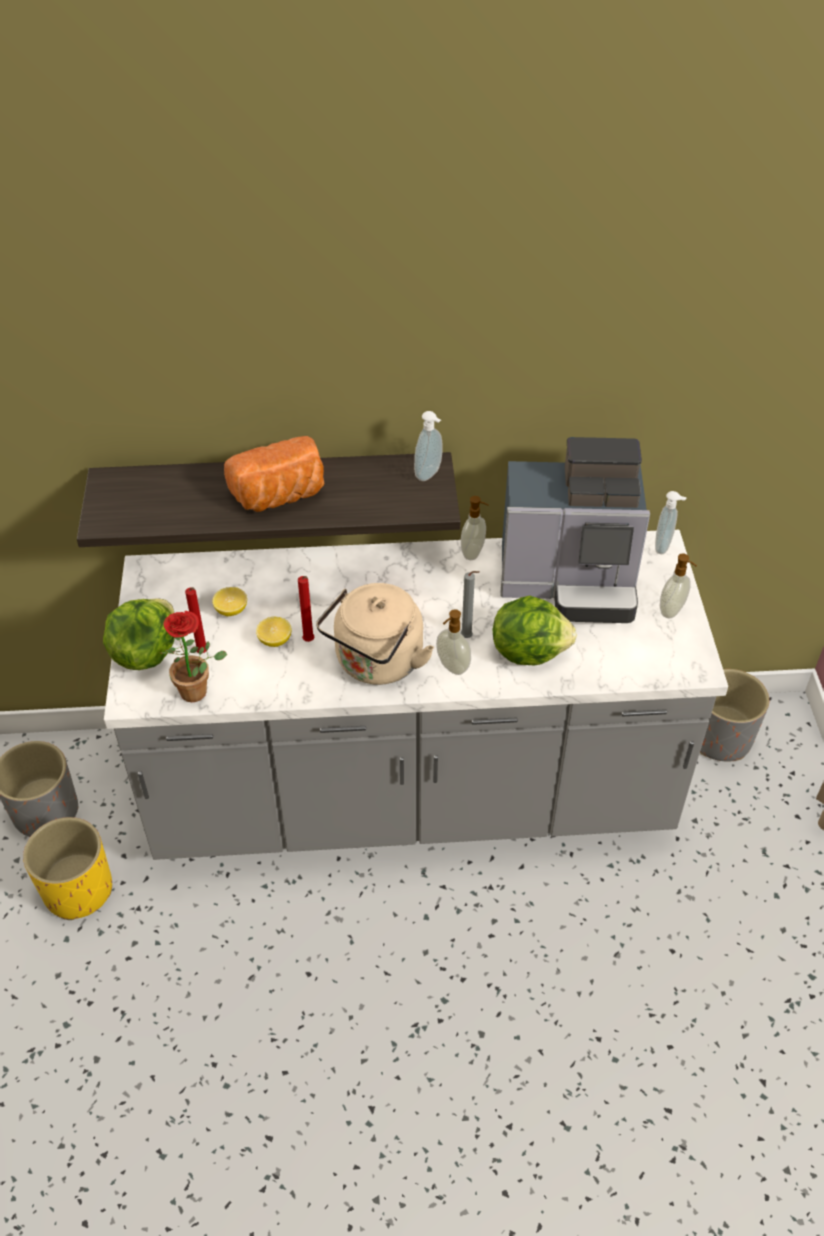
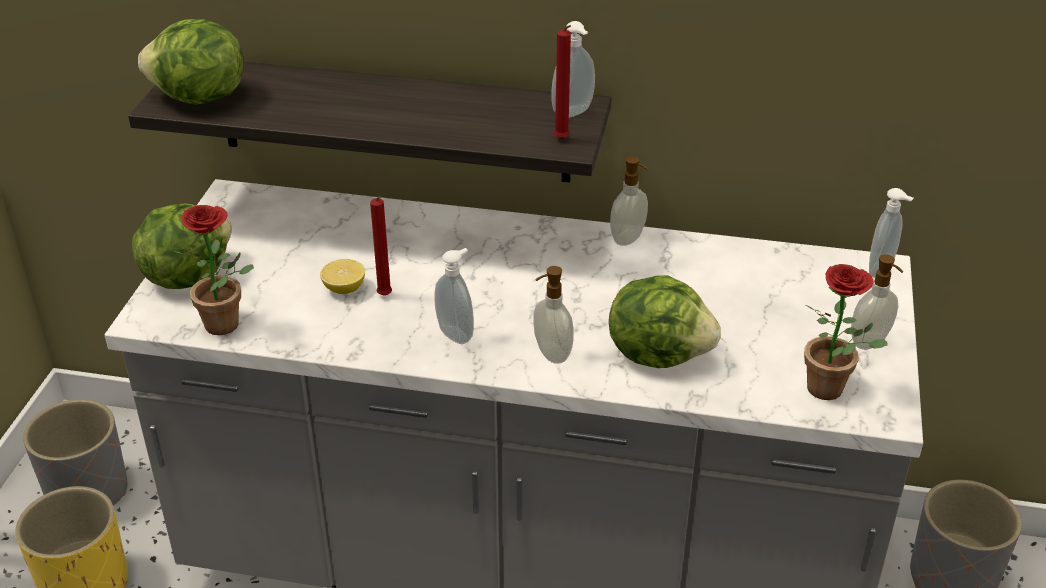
camera: 15 degrees right, 10 degrees down
(128, 512) = (199, 99): none -> lettuce
(203, 653) = (253, 287): red candle -> red candle (562, 140)
(231, 610) = (308, 250): lemon -> none
(280, 497) = (382, 109): bread -> none
(376, 663) = (457, 334): beige kettle -> soap dispenser
(468, 637) = (585, 326): grey candle -> none
(571, 582) = (743, 289): coffee machine -> none
(658, 657) = (832, 391): none -> potted plant

